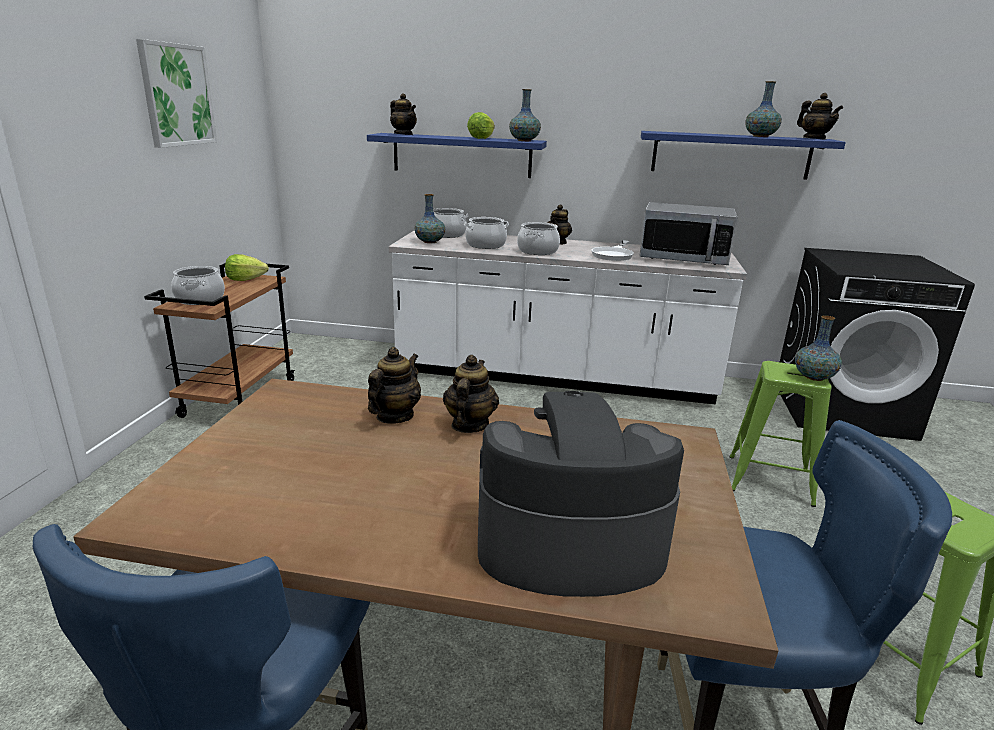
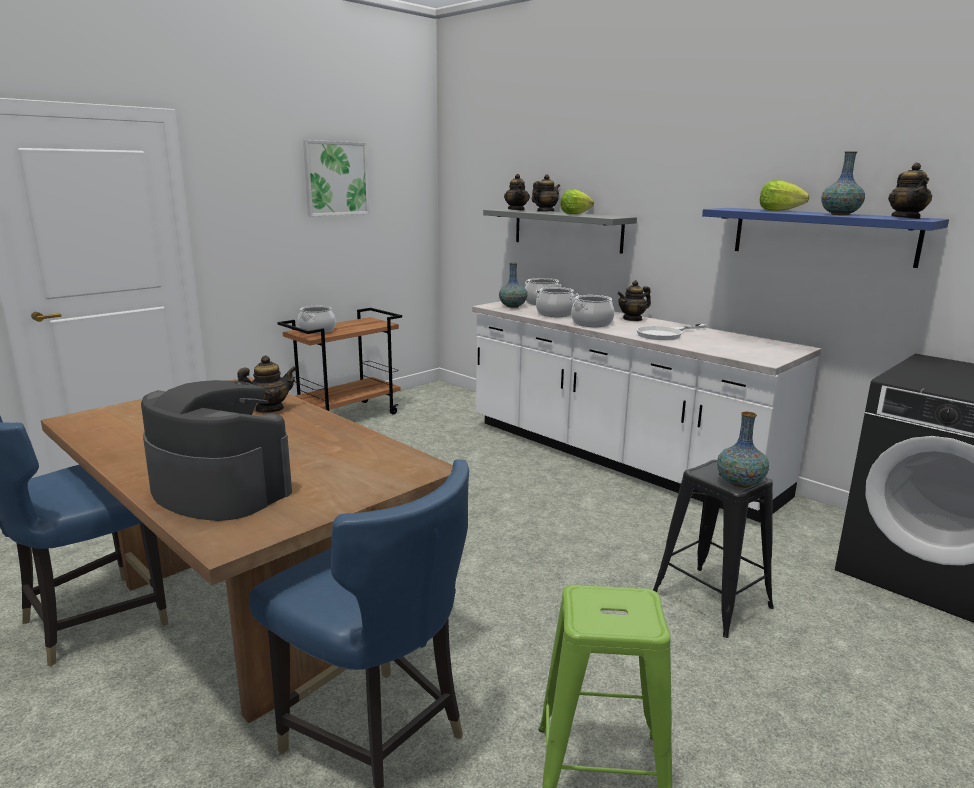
camera: 35 degrees right, 5 degrees down
(245, 279) = (368, 322): lettuce -> lettuce (779, 210)
(462, 155) = (567, 230): blue shelf -> grey shelf
(469, 425) = (300, 424): teapot -> teapot (545, 212)
(524, 140) = (606, 216): vase -> none
(683, 258) = (736, 346): microwave -> none
(769, 480) = (710, 600): green stool -> black stool

